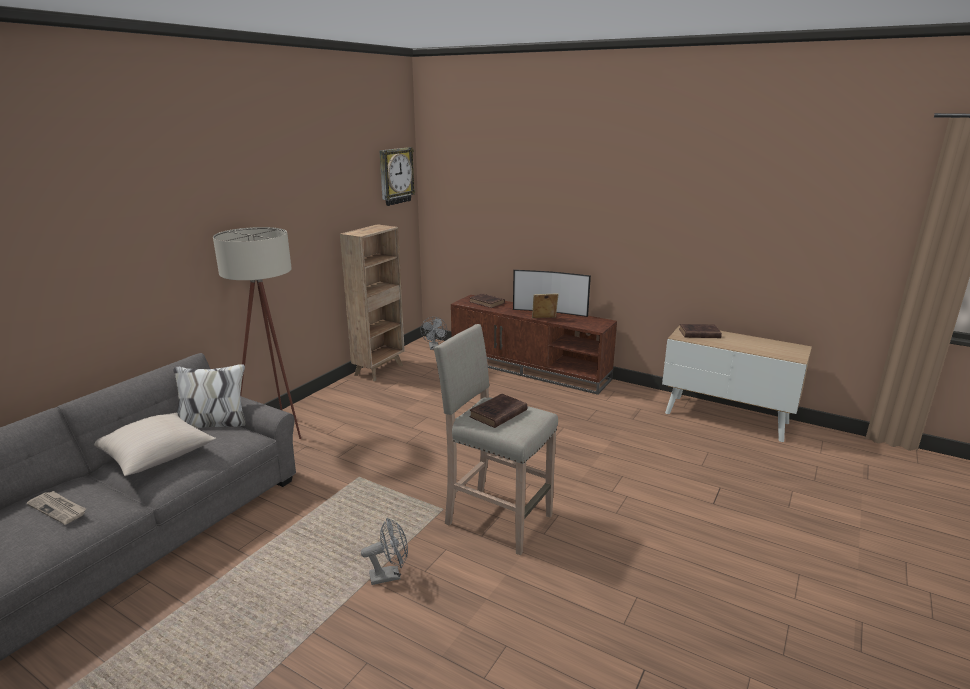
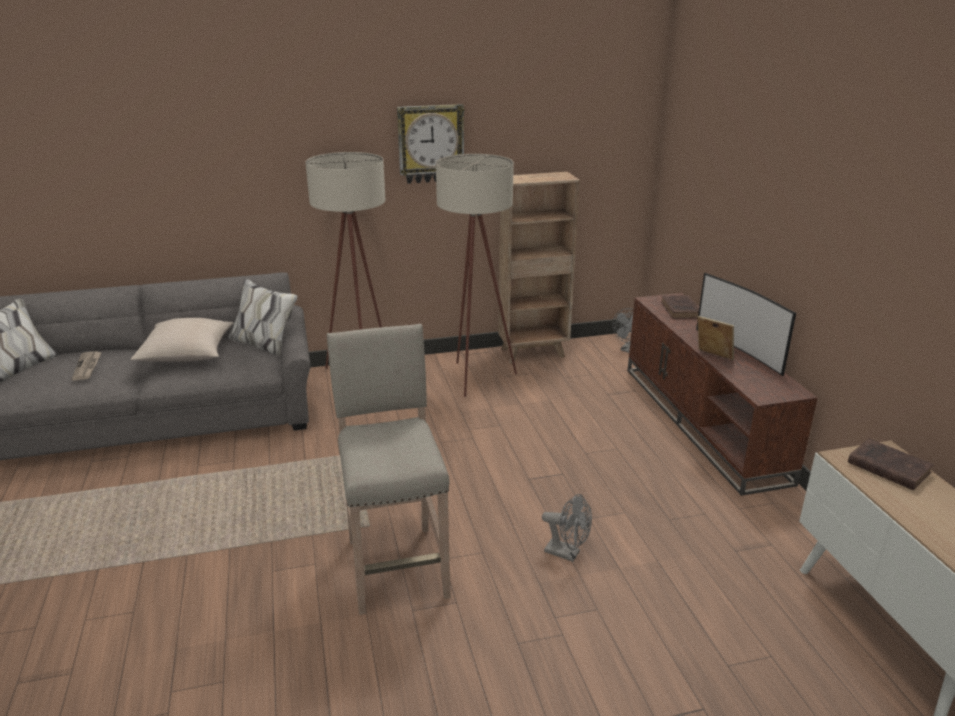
camera: 45 degrees right, 5 degrees up
(369, 400) = (475, 381): none -> beige floor lamp
(390, 575) = (246, 555): grey fan -> grey fan (567, 553)
(395, 176) = (617, 111): wall clock -> wall clock (430, 143)
(497, 414) = (387, 440): brown book -> none

